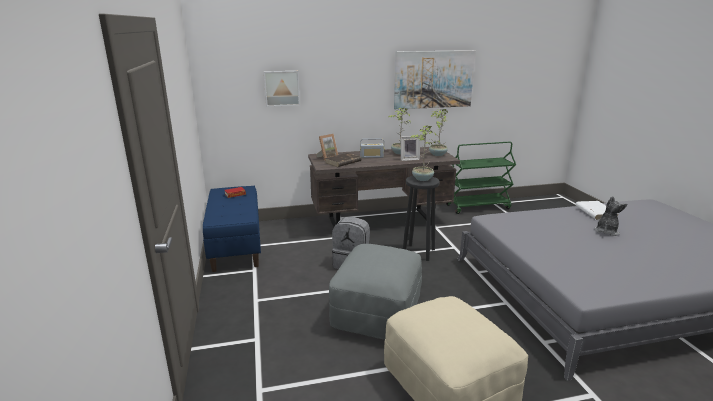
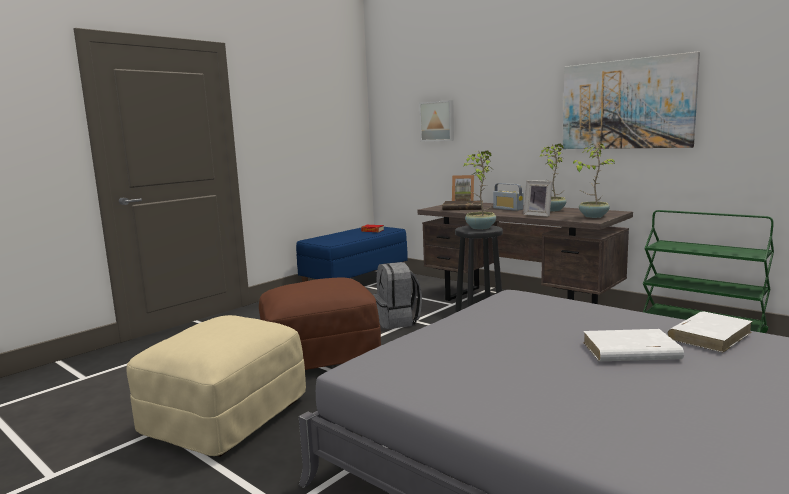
camera: 55 degrees right, 10 degrees down
(377, 312) = (320, 355): grey ottoman -> brown ottoman
(606, 231) = (629, 351): plush toy -> white book

